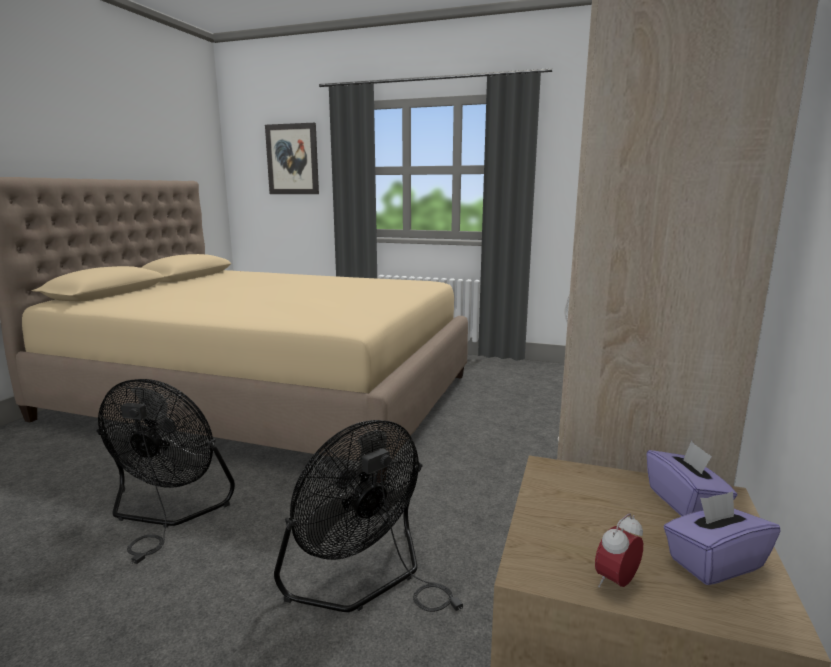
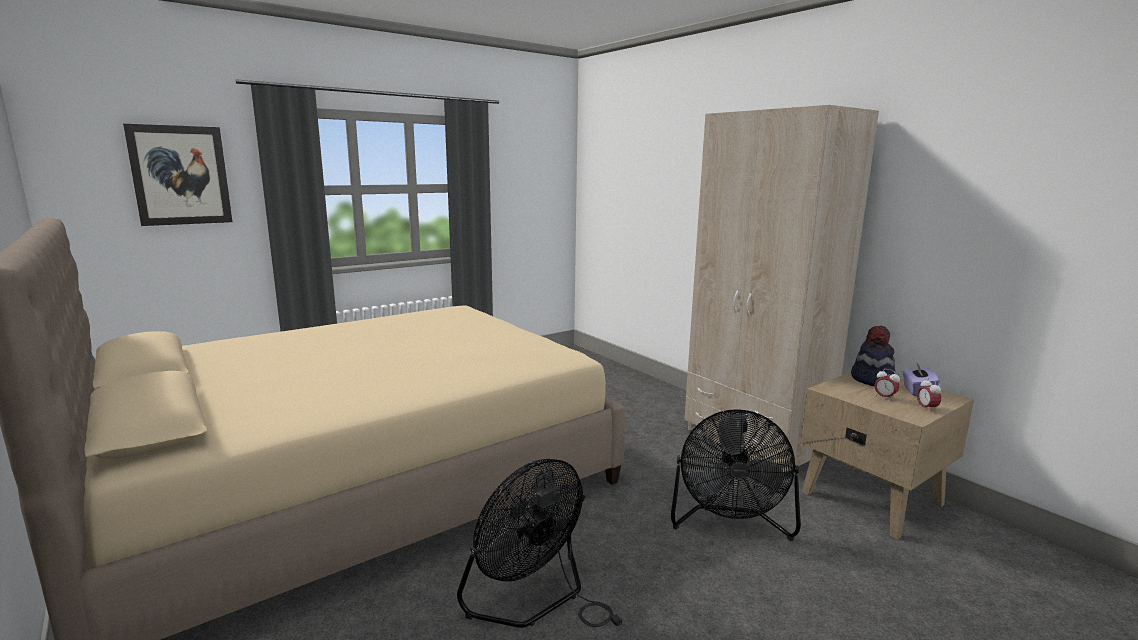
camera: 55 degrees left, 0 degrees up
(375, 578) = (725, 519): black fan -> black fan turned 75 degrees counterclockwise
(601, 526) = (884, 397): none -> alarm clock
(685, 503) = (871, 379): purple tissue box -> hat

